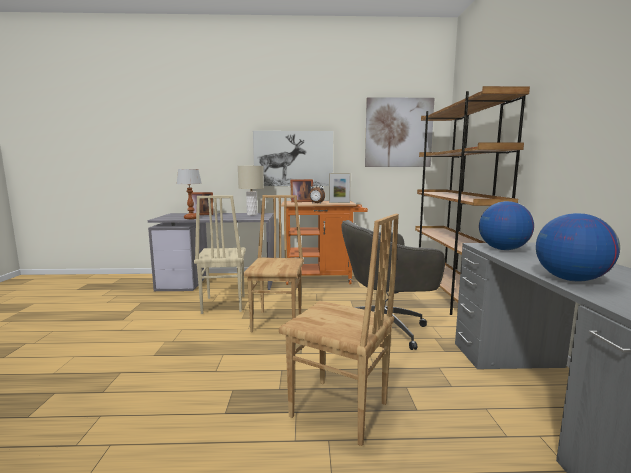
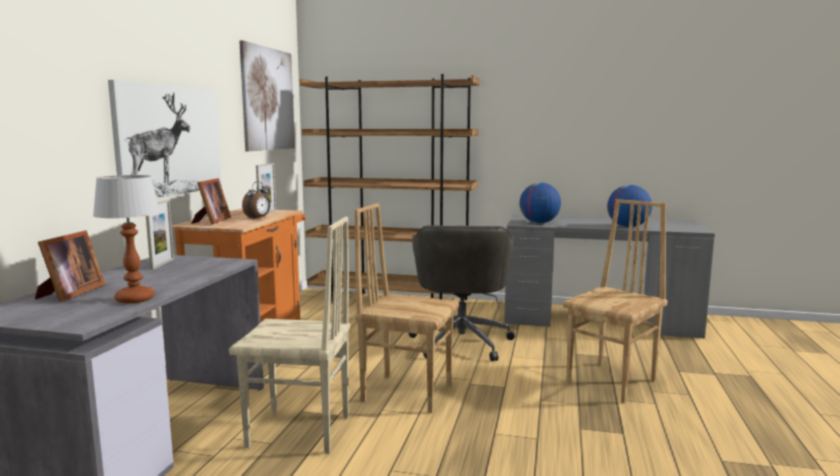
camera: 75 degrees left, 0 degrees up
(252, 214) = (162, 264): beige table lamp -> picture frame

